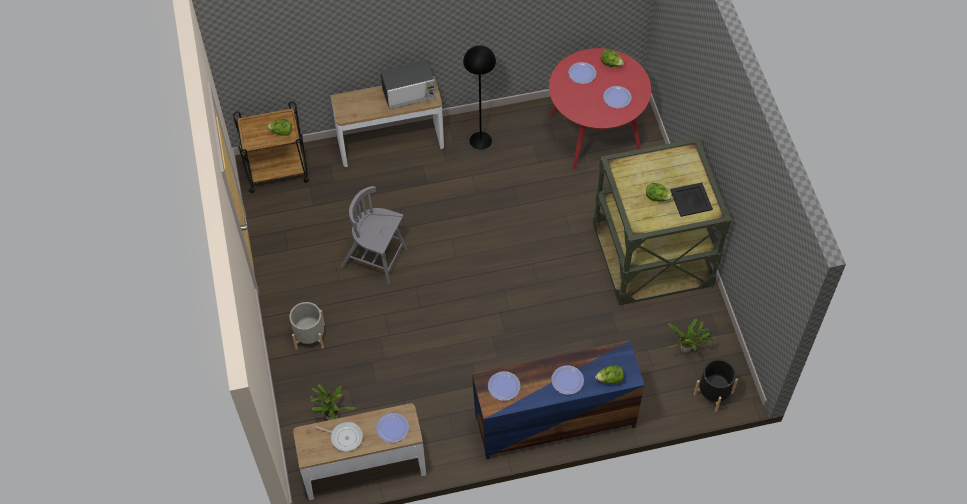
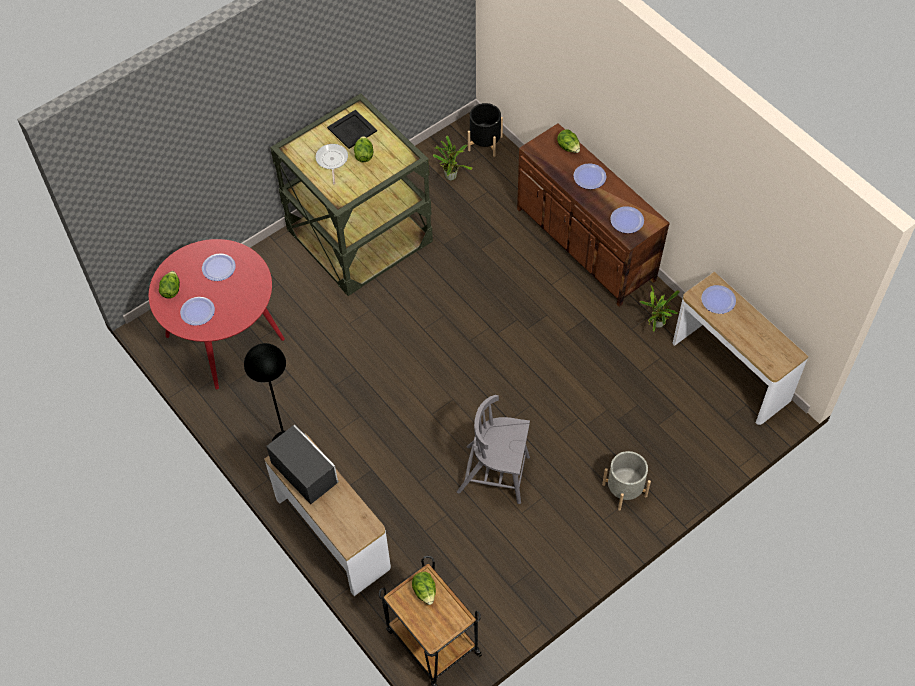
camera: 115 degrees left, 0 degrees up
(332, 416) = (696, 425): potted plant -> potted plant (657, 324)
(345, 437) = (753, 333): frying pan -> frying pan (332, 161)
(375, 258) = (495, 474): grey chair -> grey chair turned 105 degrees clockwise
(553, 420) = (585, 246): blue cabinet -> brown cabinet

